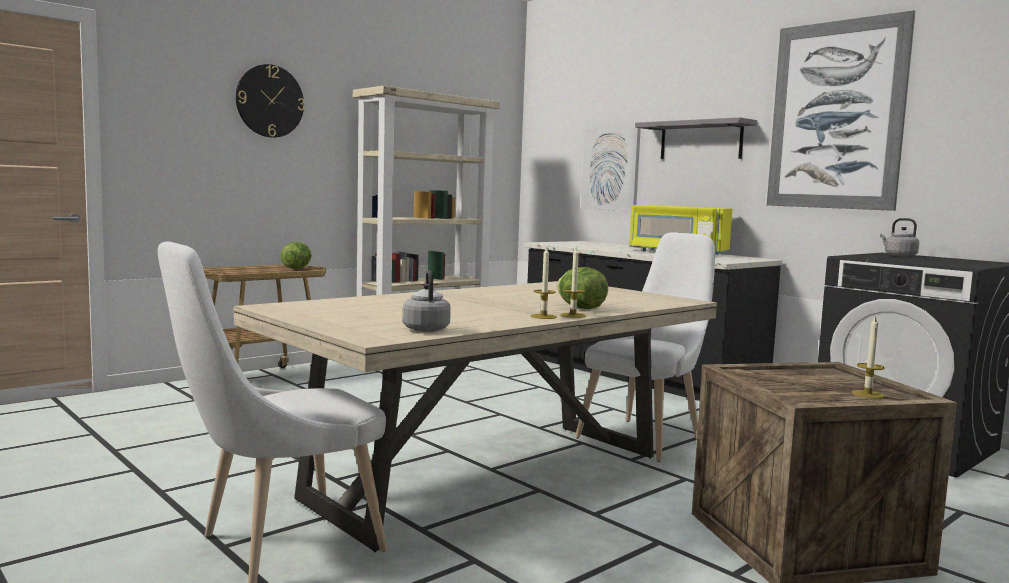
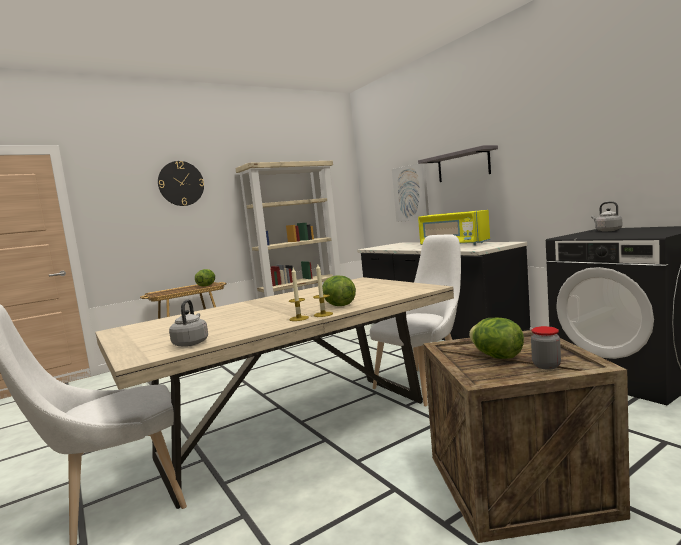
camera: 10 degrees right, 0 degrees up
(804, 383) = (497, 356): none -> lettuce
(836, 115) = (551, 132): picture -> none
(867, 394) = (546, 366): candle -> jar

